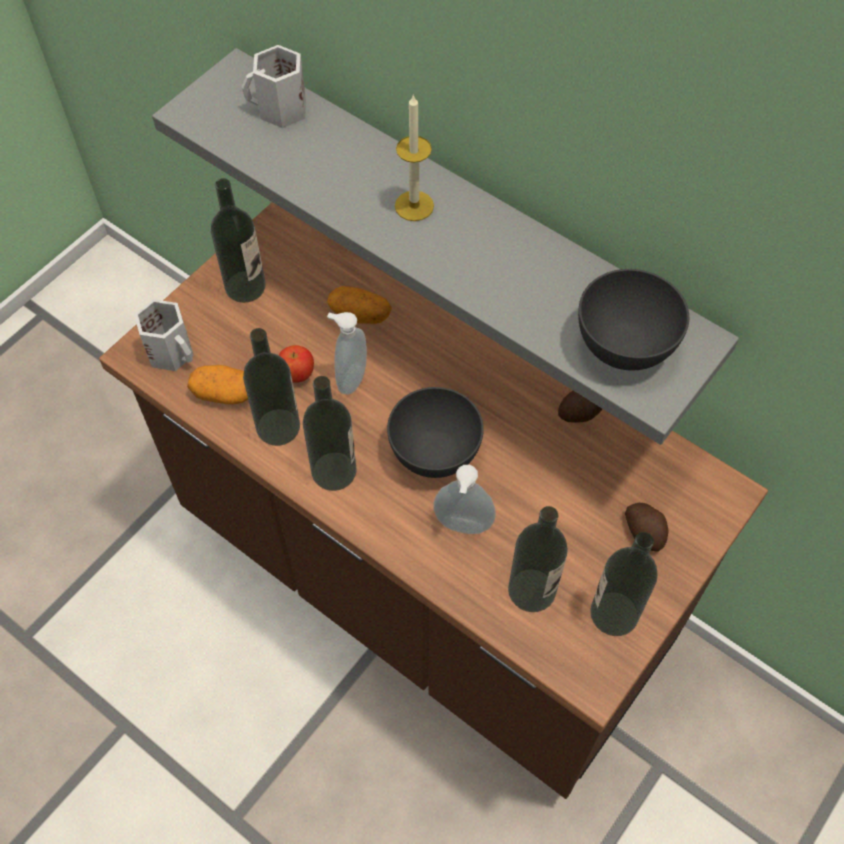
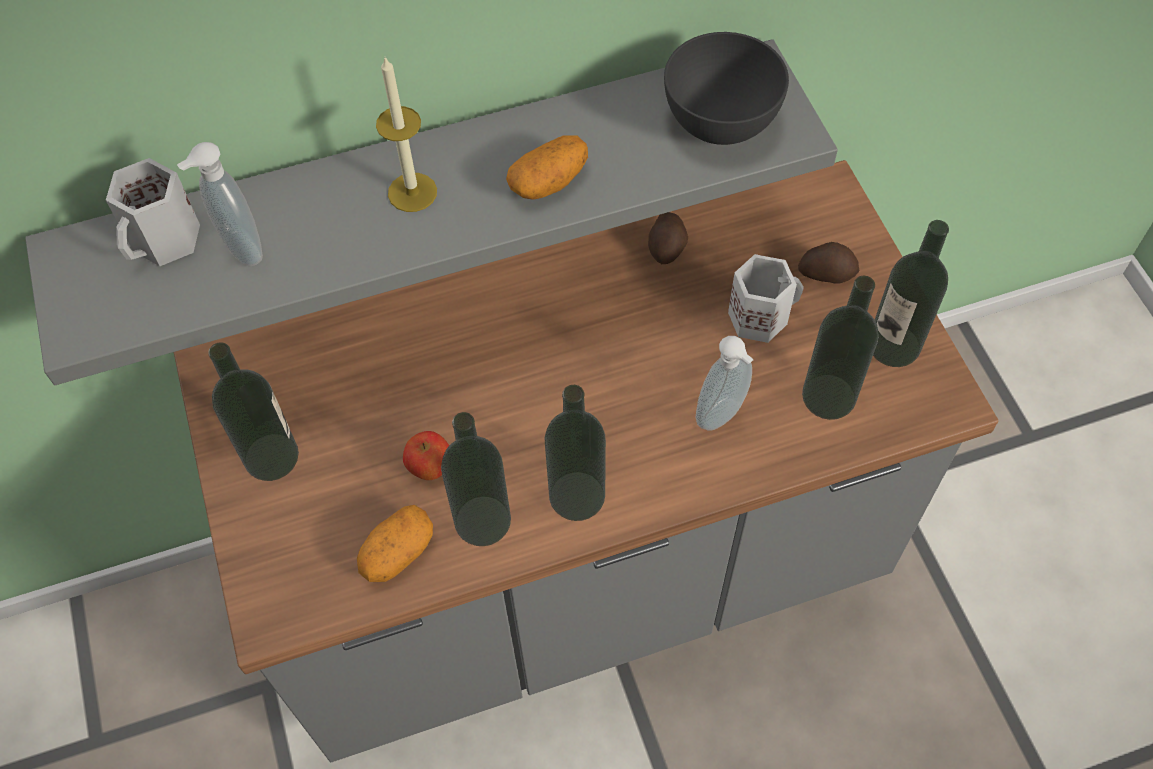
camera: 55 degrees left, 0 degrees up
(172, 351) = (297, 578): white mug -> white mug (759, 316)
(350, 378) = (475, 419): soap dispenser -> soap dispenser (240, 250)
(360, 314) = (402, 366): potato -> potato (549, 182)
(422, 584) = (582, 576): brown counter -> grey counter
(434, 452) = (620, 392): grey bowl -> none

